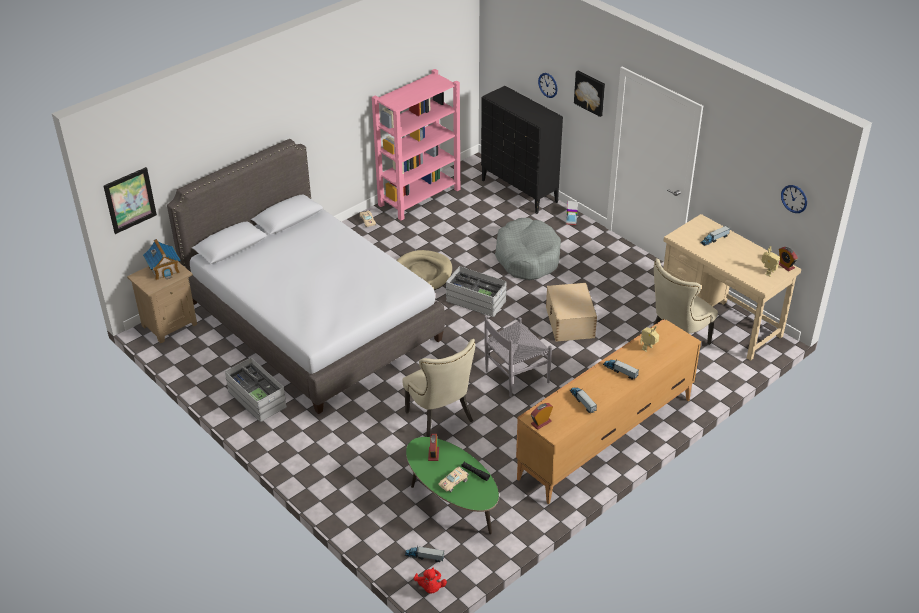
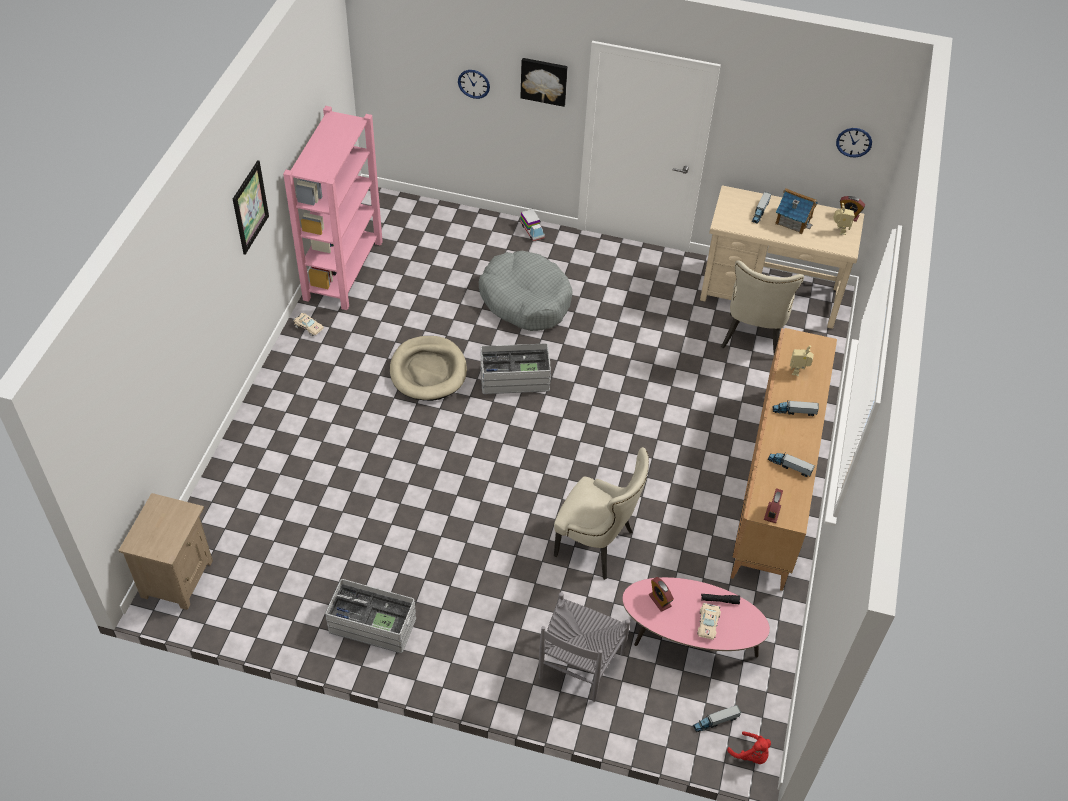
camera: 35 degrees left, 10 degrees up
(130, 200) = (101, 454): picture -> picture (250, 207)
(164, 269) = (161, 517): toy house -> toy house (793, 220)
(312, 321) = (353, 489): grey bed -> none
(452, 501) = (688, 639): green coffee table -> pink coffee table
(515, 376) = (630, 454): grey chair -> grey chair (578, 665)
(519, 192) = (450, 219): black dresser -> none
(570, 322) = (632, 362): beige storage box -> none

